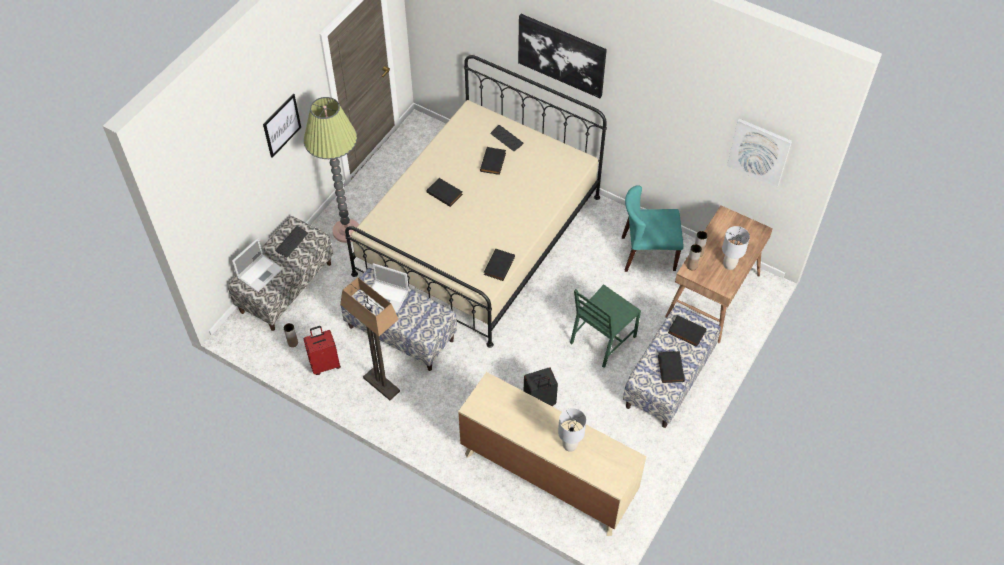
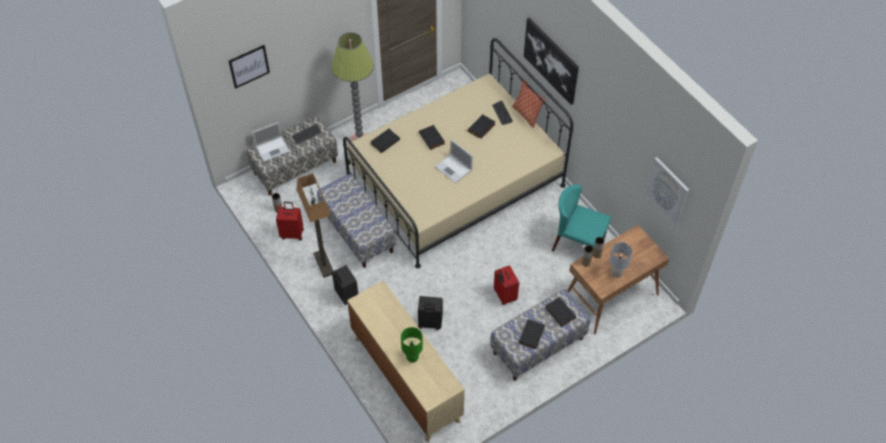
camera: 25 degrees right, 0 degrees up
(282, 125) = (319, 44): picture -> picture (249, 66)
(387, 296) = (351, 199): laptop -> laptop (454, 169)
(427, 410) = (346, 295): none -> black suitcase
(498, 265) = (441, 207): black book -> black book (385, 141)
(534, 131) = (526, 114): none -> pillow
(569, 446) = (412, 358): grey table lamp -> green table lamp
(602, 340) = (504, 295): green chair -> red suitcase

